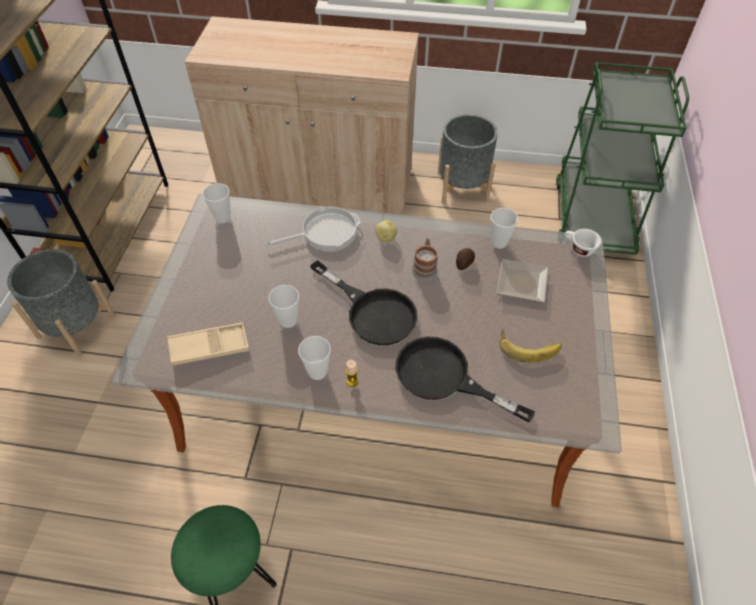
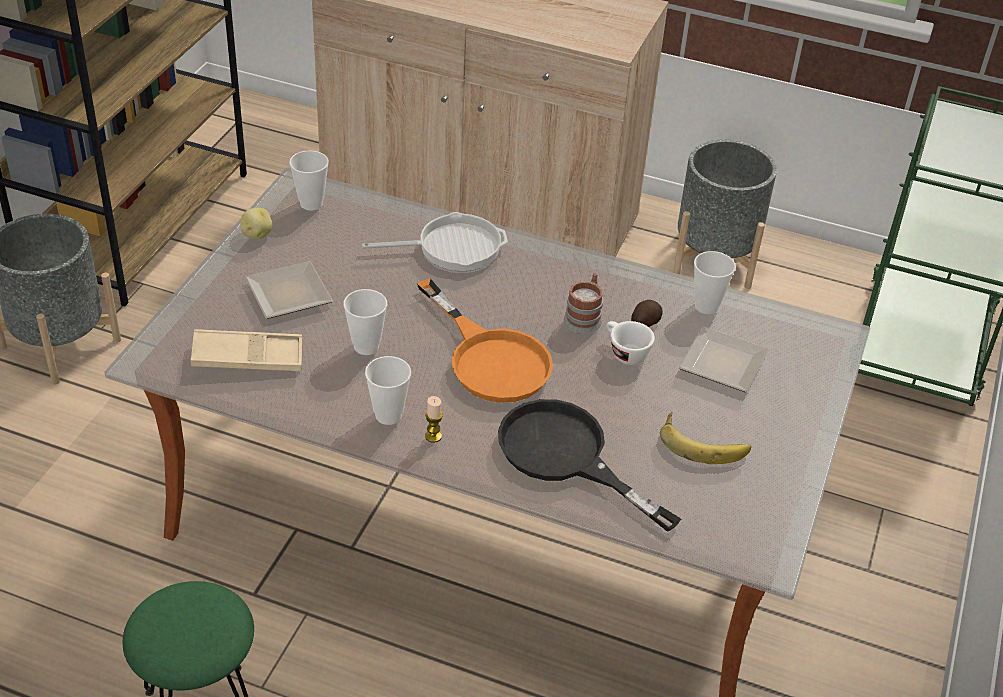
camera: 10 degrees right, 10 degrees down
(226, 289) = (290, 292): none -> plate
(373, 311) = (490, 358): black frying pan -> orange frying pan
(385, 238) = (539, 270): potato -> potato (256, 234)
(578, 249) = (825, 336): white cup -> white cup (624, 352)

